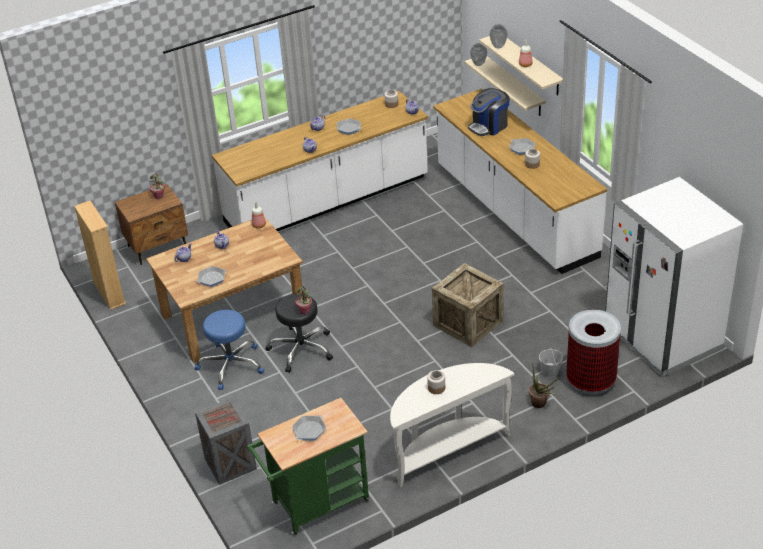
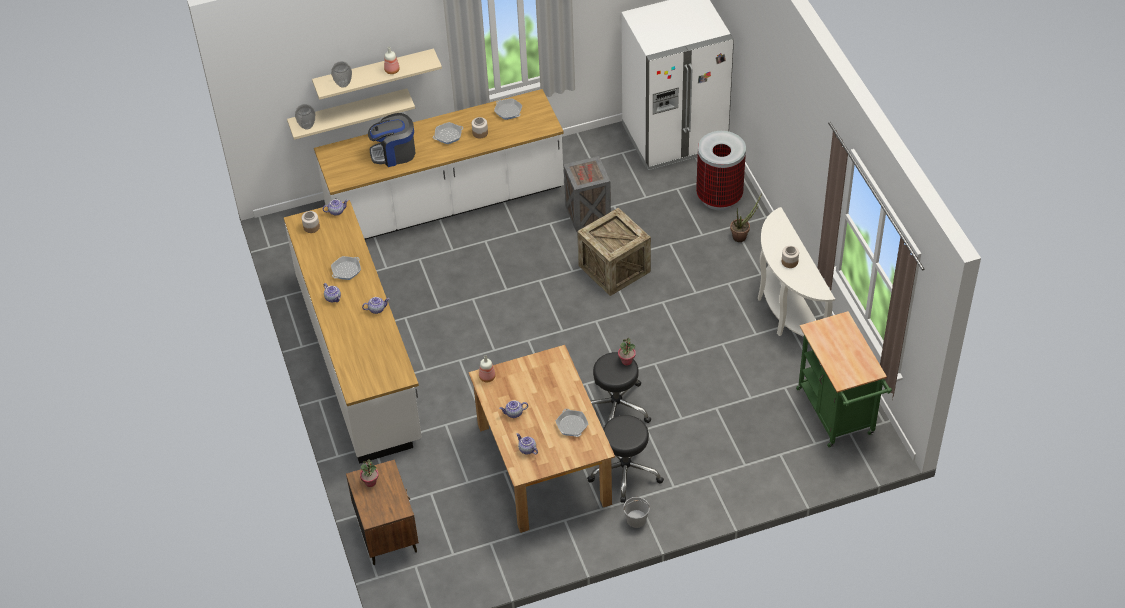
camera: 80 degrees left, 10 degrees up
(109, 293) = (462, 586): beige bookcase -> none
(230, 365) = (624, 470): blue stool -> black stool
(231, 464) = (772, 478): crate -> crate (588, 214)
(309, 430) = (840, 352): frying pan -> frying pan (508, 111)
(489, 126) = (394, 153): coffee machine -> coffee machine turned 105 degrees clockwise
(549, 371) = (699, 221): white bucket -> white bucket (636, 520)

